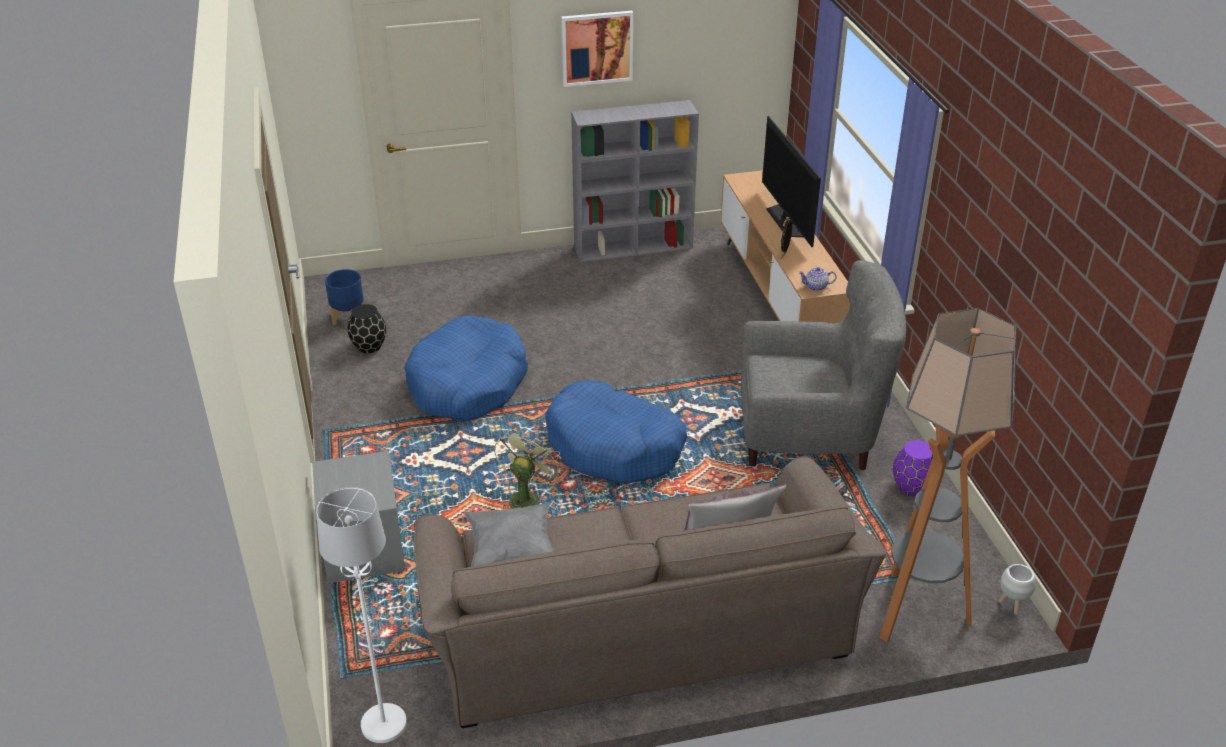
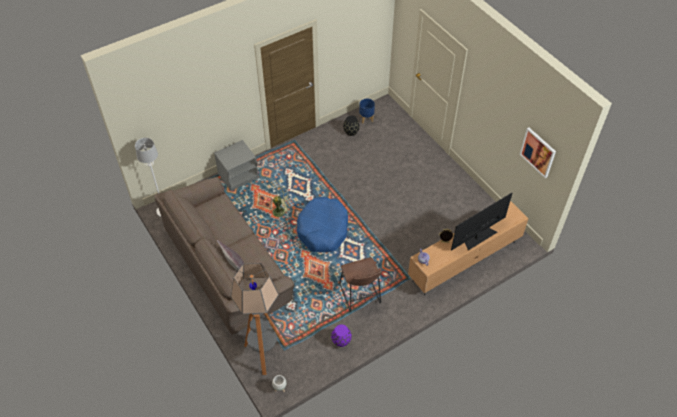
camera: 70 degrees right, 15 degrees up
(467, 384) = (341, 170): blue dog bed -> none
(511, 552) = (216, 208): grey pillow -> none
(597, 48) = (489, 104): picture -> picture (538, 152)
(634, 247) = (476, 194): grey bookcase -> none
(809, 436) = (360, 296): grey armchair -> brown stool

